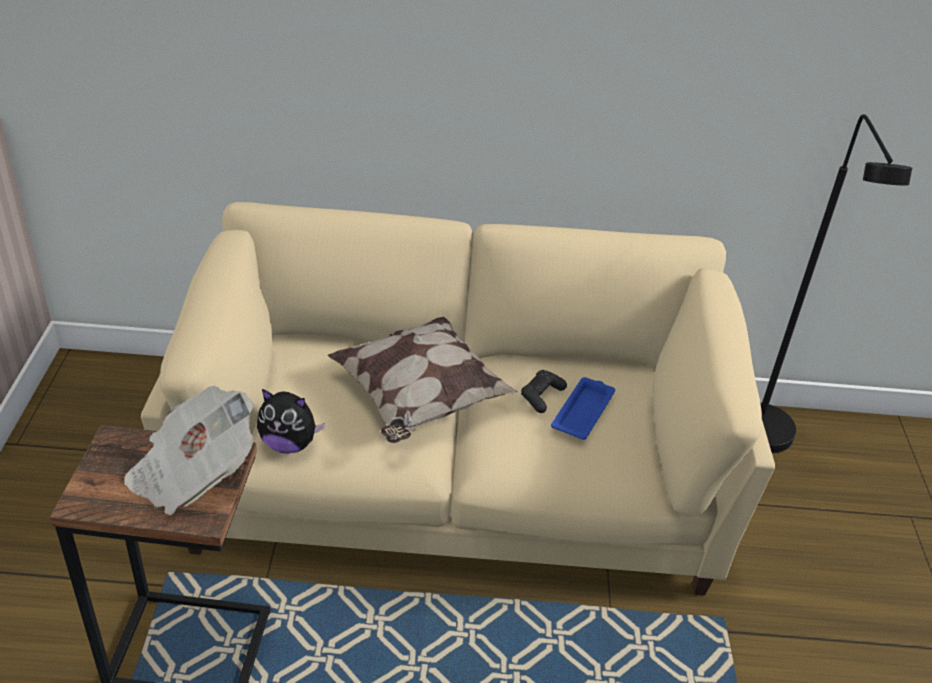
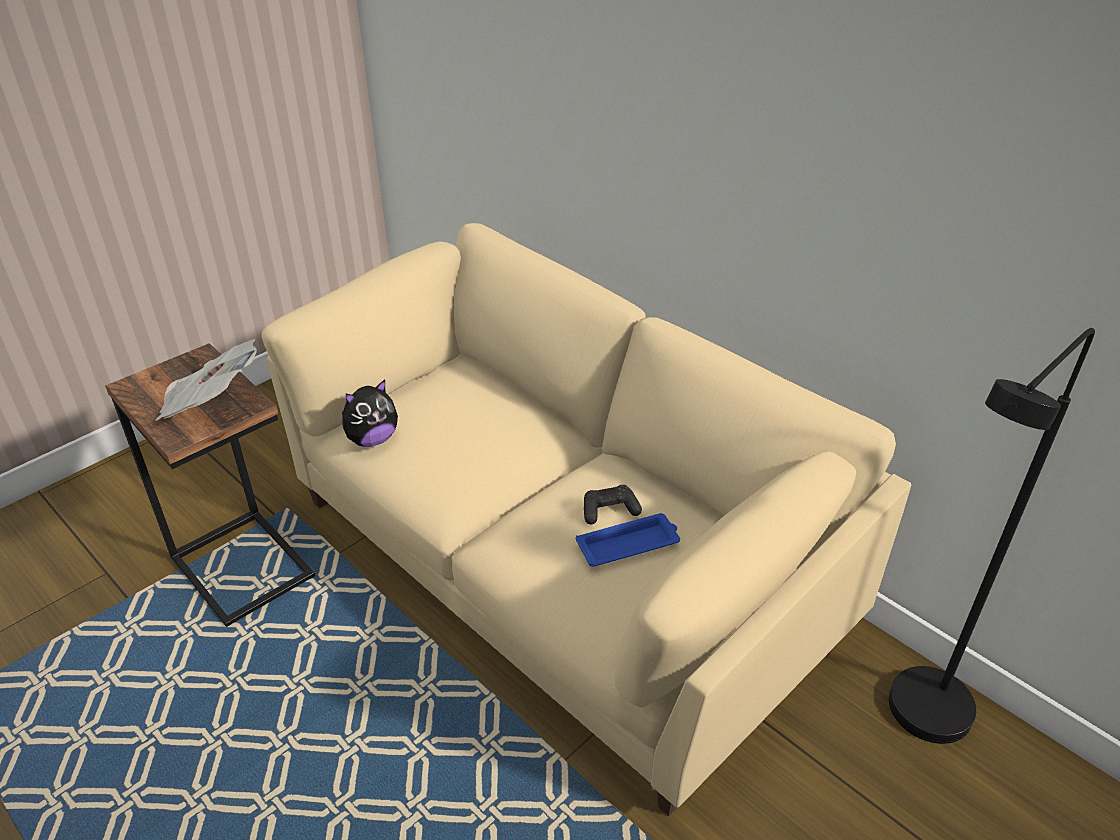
camera: 45 degrees right, 0 degrees up
(289, 444) = (372, 439): plush toy -> plush toy turned 90 degrees counterclockwise
(418, 400) = (506, 458): pillow -> none

